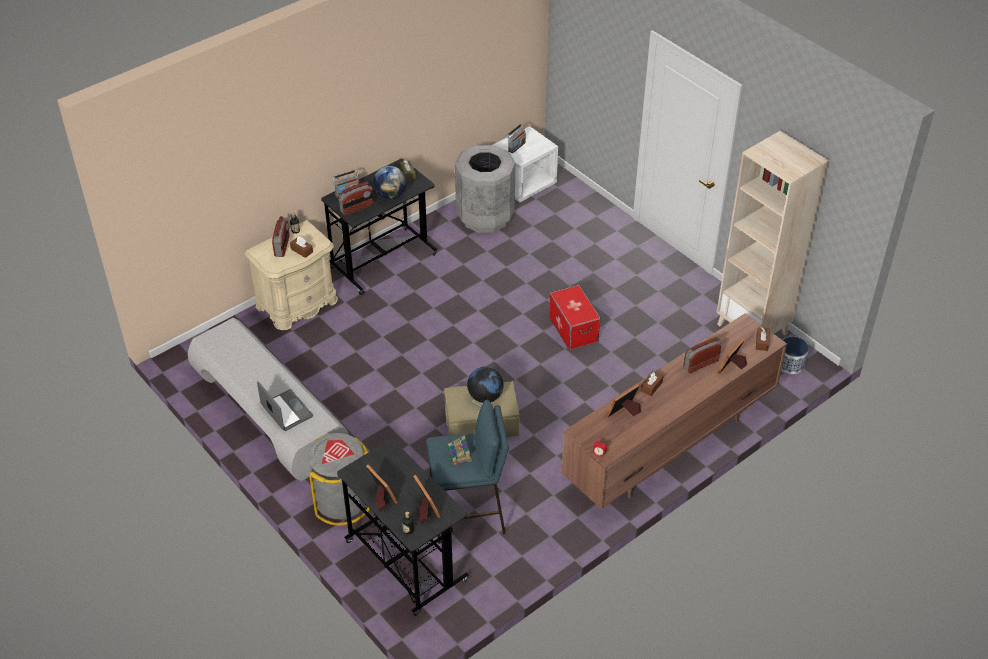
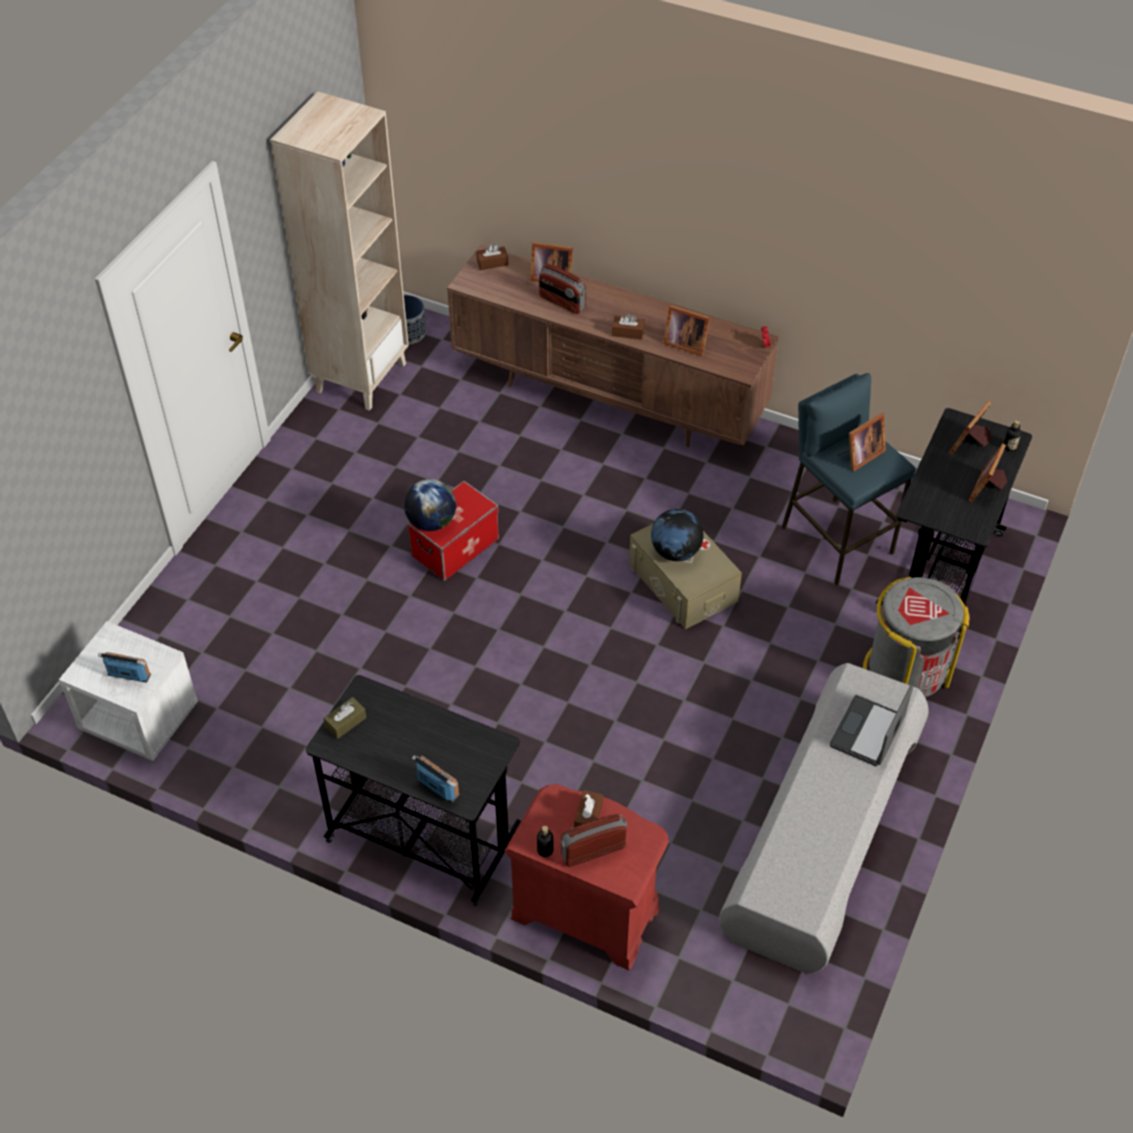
camera: 115 degrees left, 5 degrees up
(299, 304) = (587, 907): beige nightstand -> red nightstand
(357, 208) = (472, 754): radio -> none
(390, 195) = (414, 722): globe -> globe (431, 522)
(459, 454) = (860, 456): book -> picture frame
(485, 217) = (248, 739): grey trash can -> none

